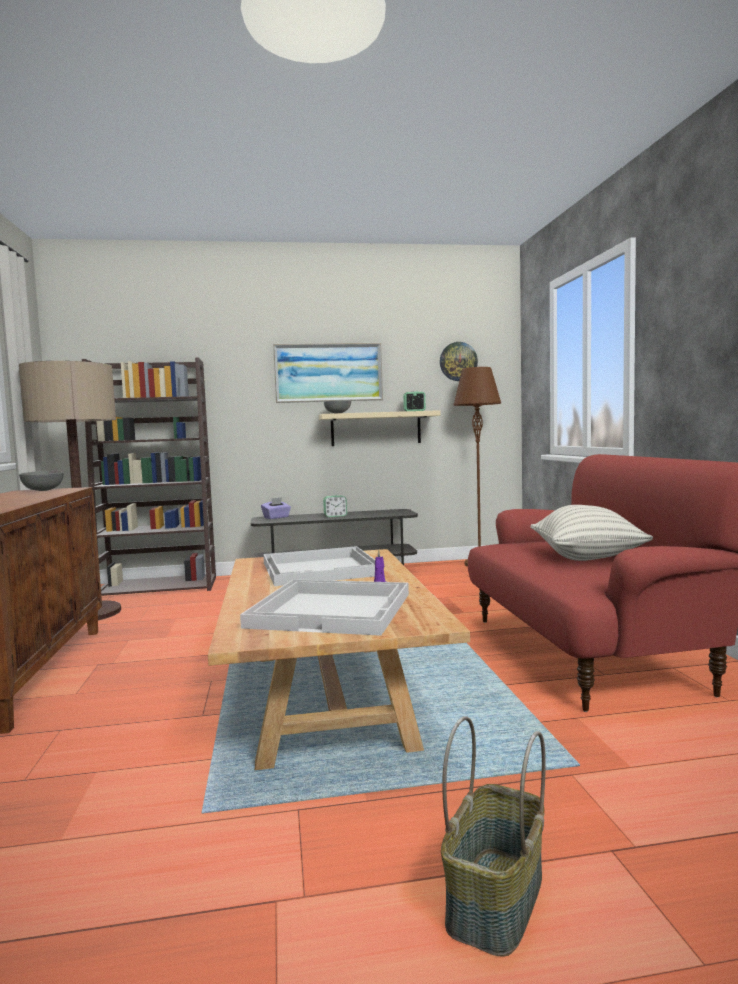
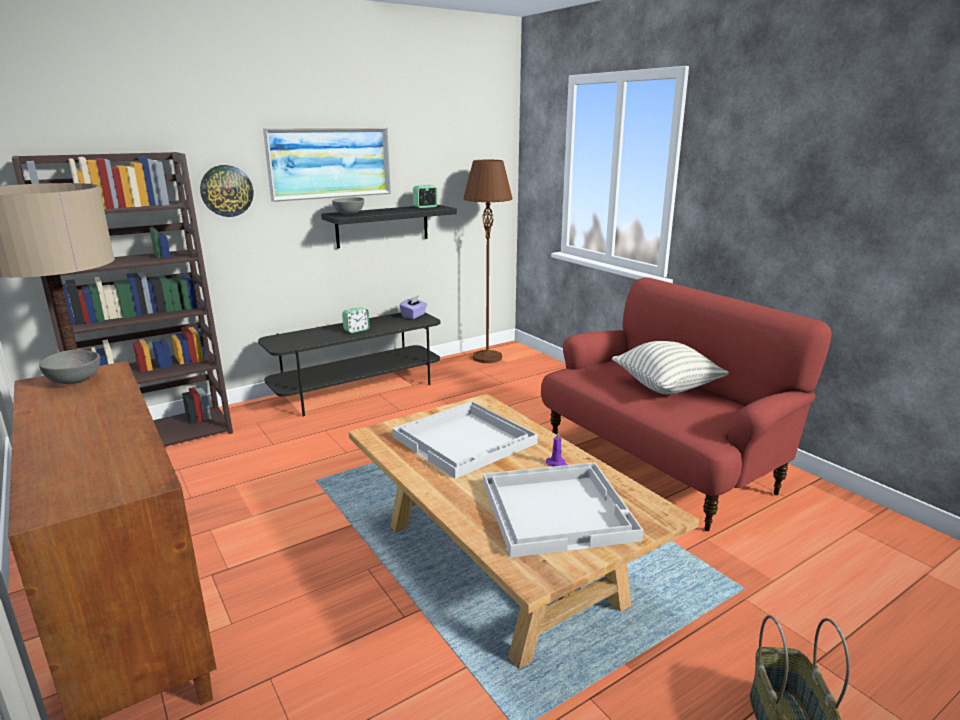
camera: 25 degrees left, 15 degrees up
(276, 517) = (289, 338): purple tissue box -> purple tissue box (414, 316)
(376, 429) = (382, 226): beige shelf -> black shelf
(458, 361) = (462, 148): wall clock -> wall clock (226, 191)

